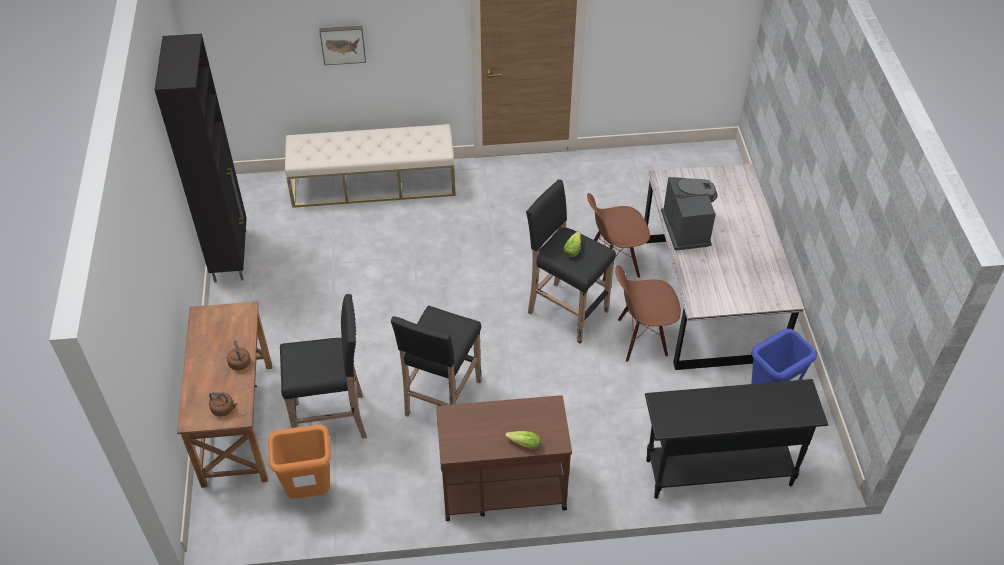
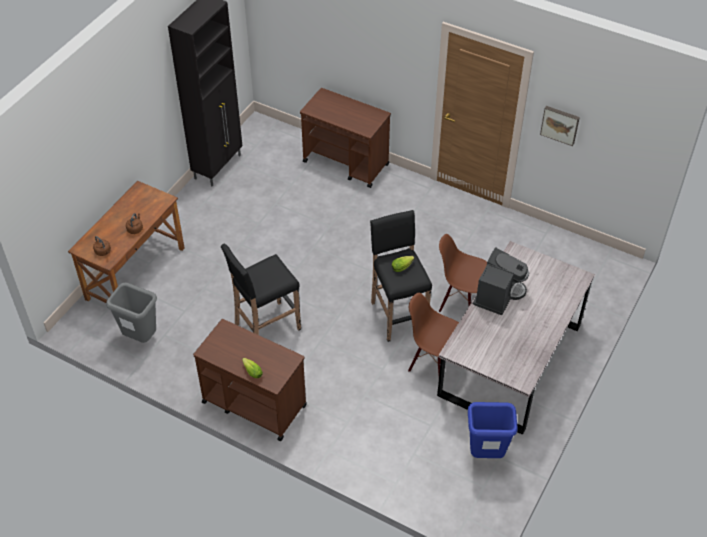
camera: 35 degrees right, 0 degrees up
(310, 492) = (141, 338): orange trash can -> grey trash can
(332, 420) = (190, 302): black stool -> none
(343, 44) = (346, 50): picture -> picture (560, 124)
(373, 183) = (346, 163): beige bench -> brown cart
(718, 472) = (402, 479): black console table -> none

